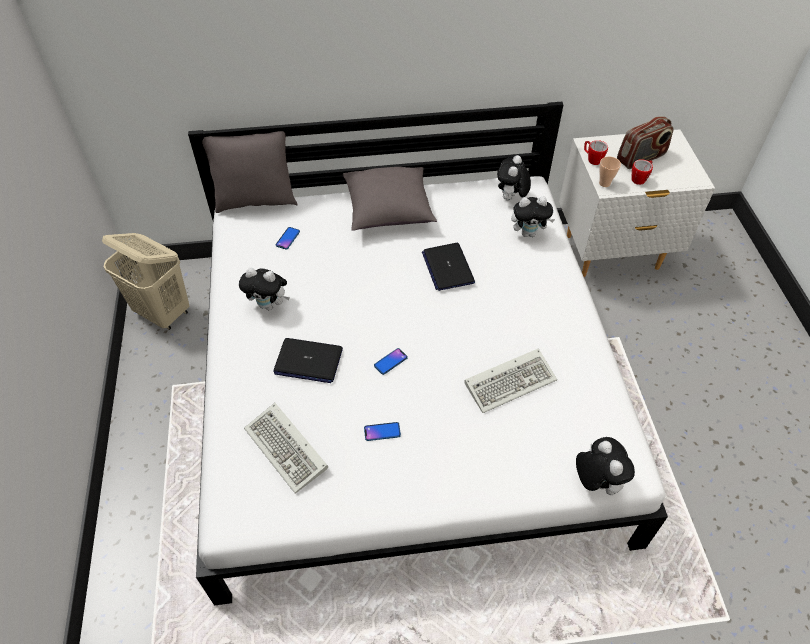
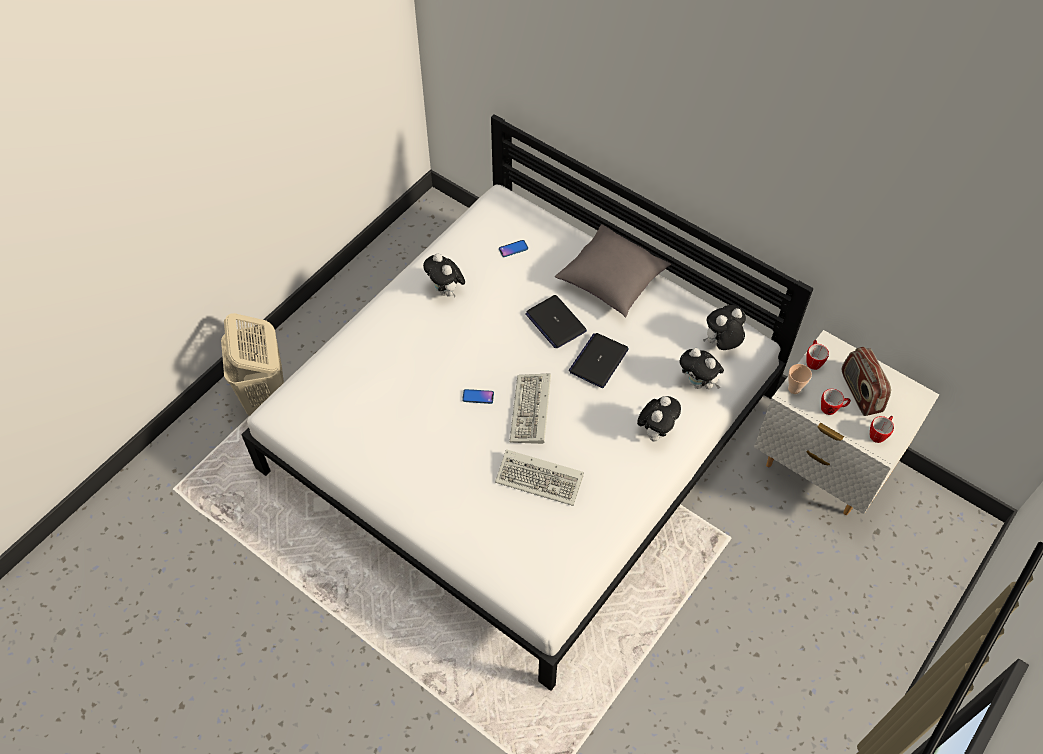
camera: 45 degrees right, 5 degrees up
(163, 313) = (415, 242): beige laundry basket -> beige laundry basket (266, 398)
(255, 200) = (525, 200): grey pillow -> none
(288, 450) = (352, 400): keyboard -> keyboard (531, 412)
(308, 361) = (426, 352): laptop -> laptop (555, 322)
(382, 432) = (419, 438): phone -> none
(596, 481) = (512, 590): plush toy -> plush toy (656, 431)
(641, 158) = (860, 392): radio -> radio turned 60 degrees clockwise
(683, 173) = (879, 434): none -> mug

